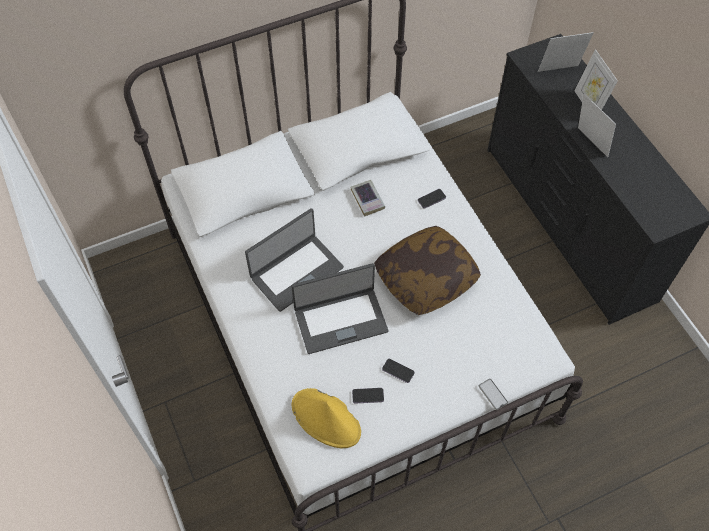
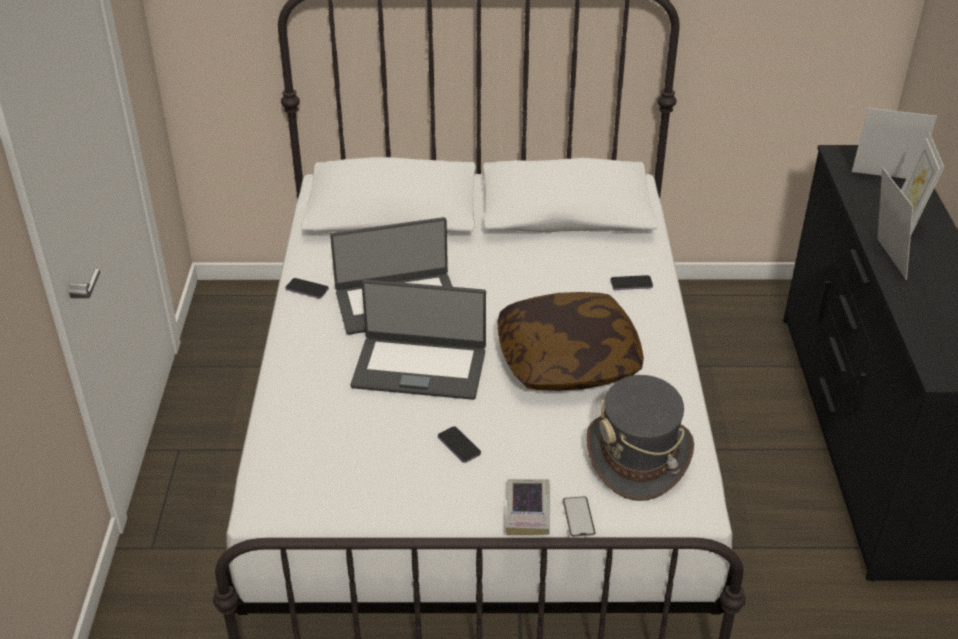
camera: 25 degrees right, 20 degrees down
(326, 419) = (324, 463): yellow hat -> none
(367, 199) = (543, 260): book -> book (528, 511)
(368, 396) = (398, 458): phone -> phone (307, 289)
(502, 335) = (638, 456): none -> grey hat

